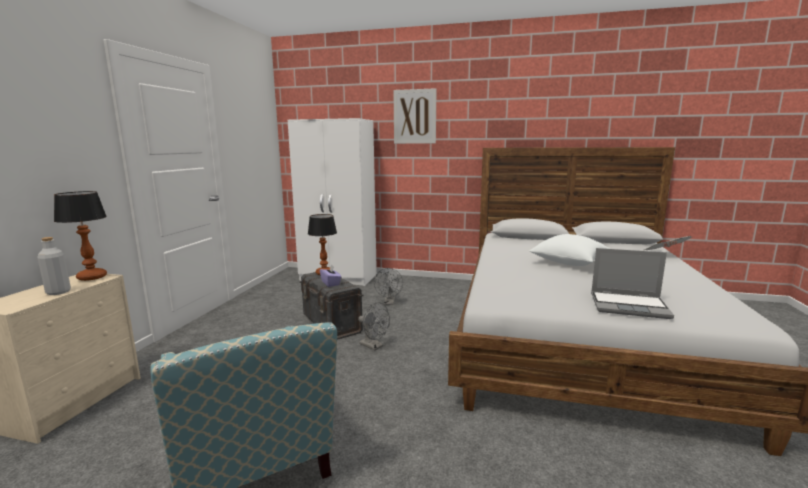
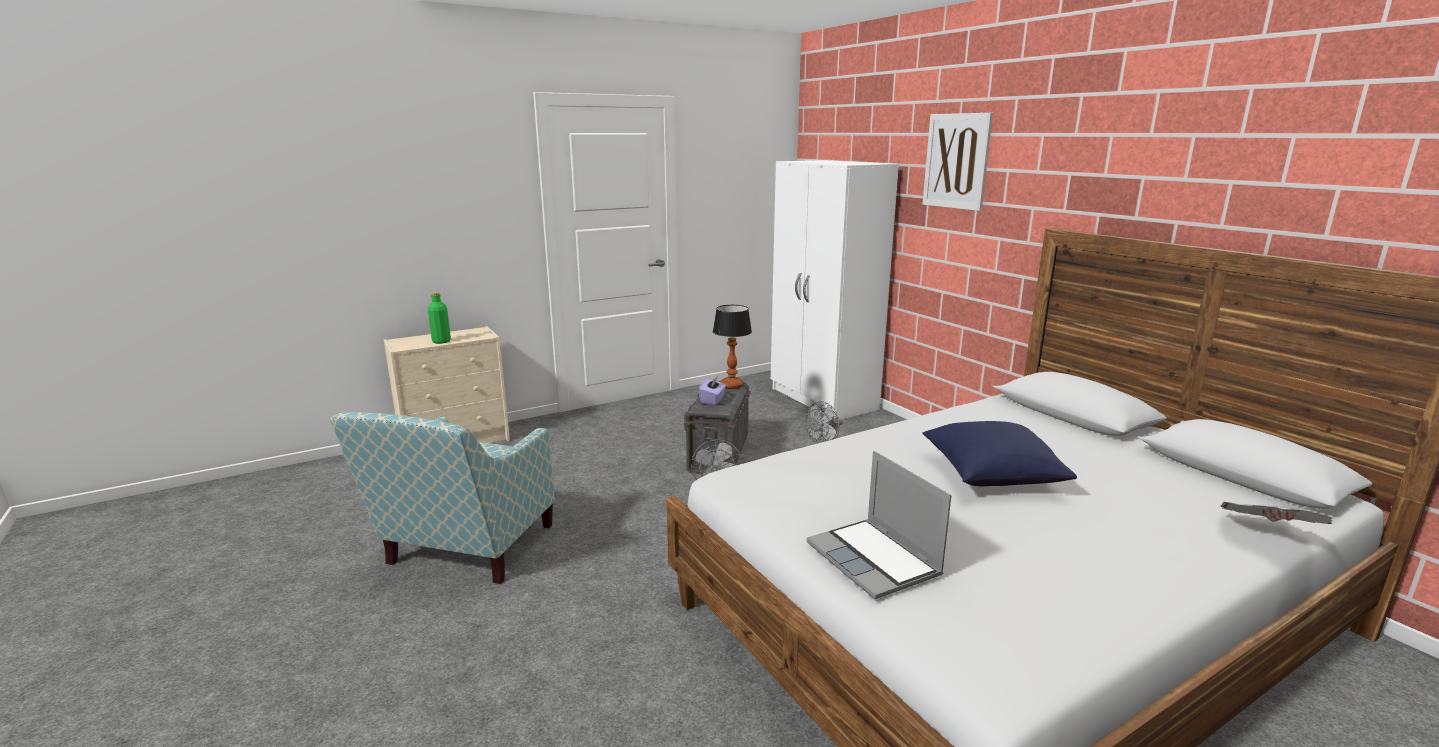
camera: 45 degrees right, 5 degrees up
(58, 292) = (441, 341): grey bottle -> green bottle
(92, 277) = (480, 333): table lamp -> none
(569, 263) = (991, 475): white pillow -> blue pillow

